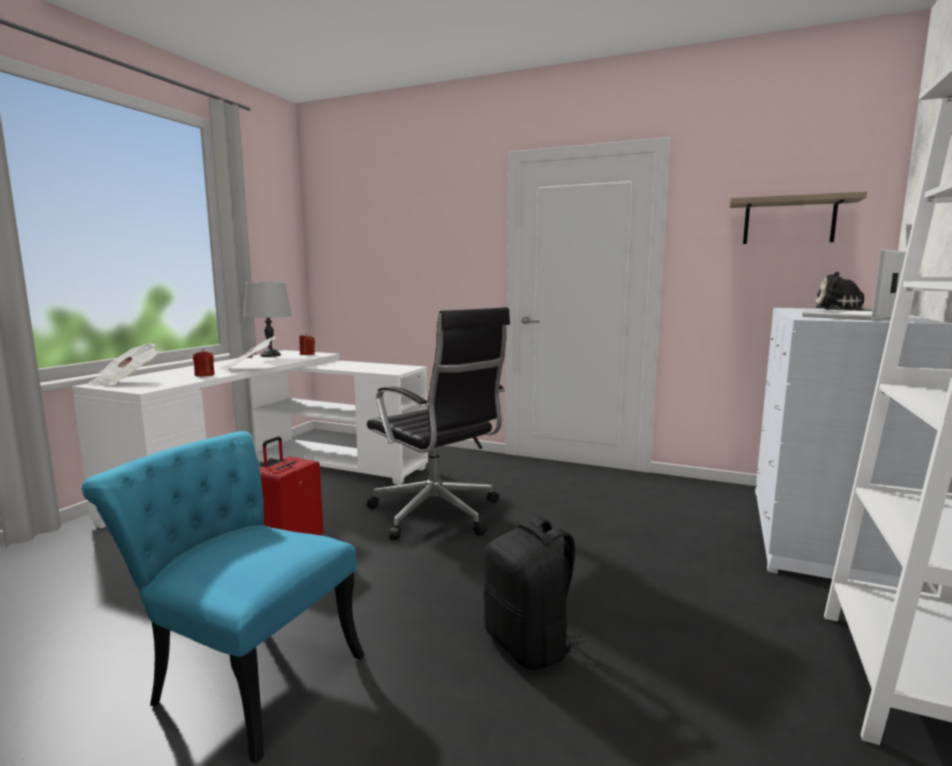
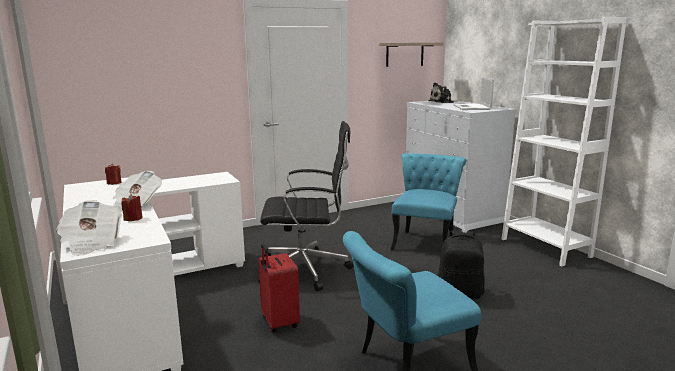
camera: 50 degrees left, 5 degrees up
(270, 355) = (85, 191): grey table lamp -> none
(663, 552) = (425, 241): none -> turquoise chair

